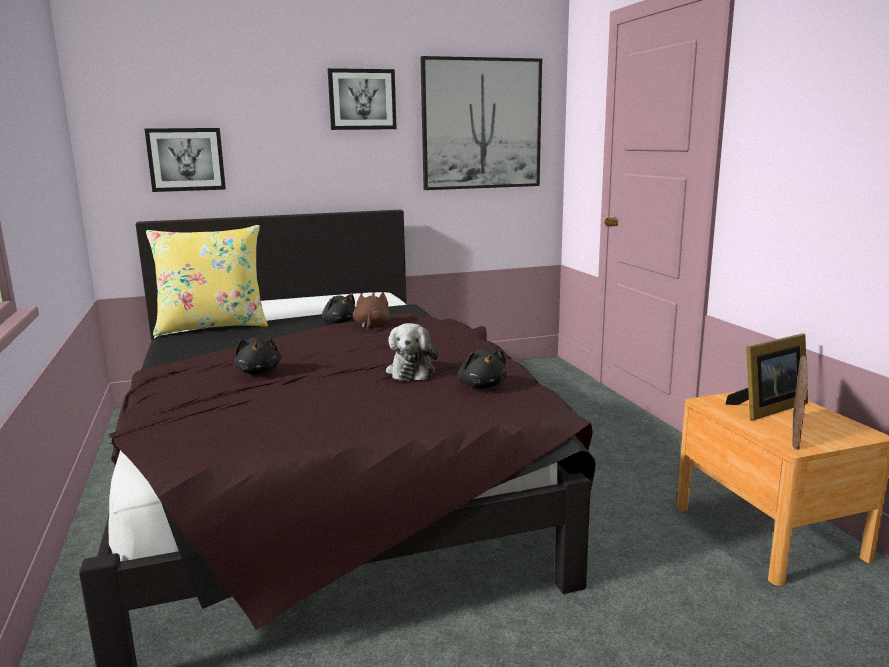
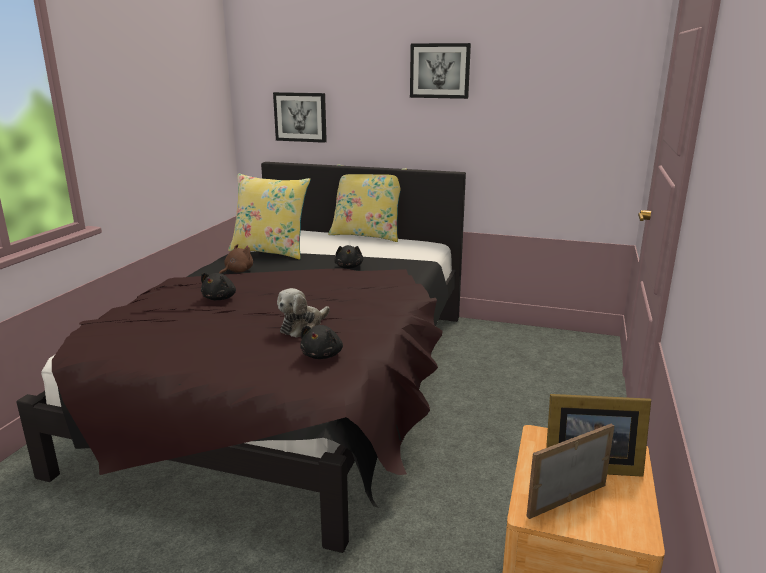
camera: 35 degrees right, 5 degrees up
(296, 297) = (367, 235): none -> yellow pillow
(371, 325) = (357, 276): brown plush toy -> brown plush toy (237, 271)
(481, 124) = (556, 96): picture -> none

